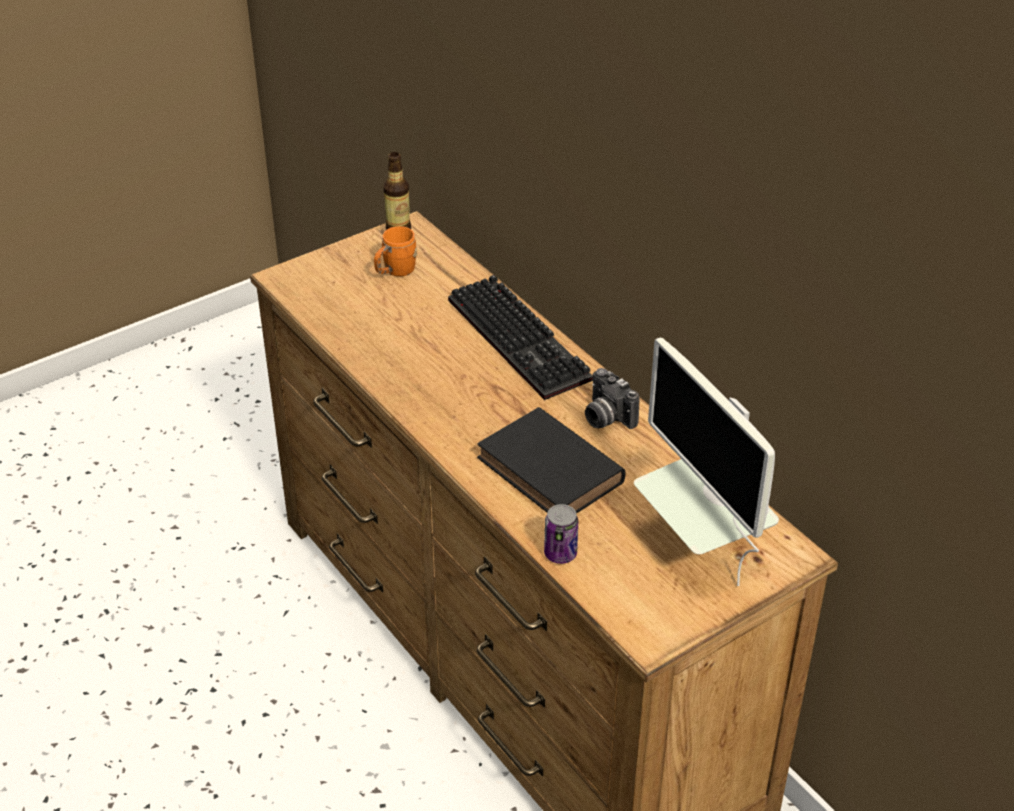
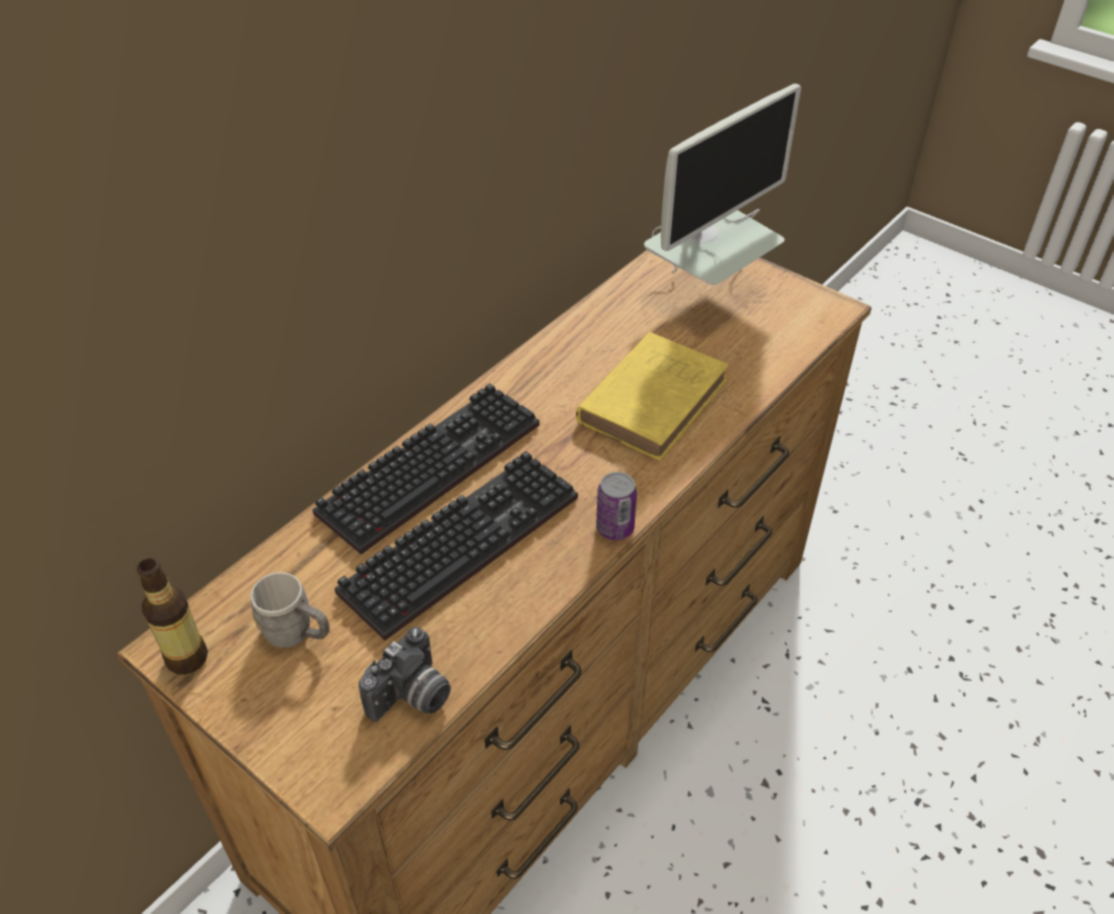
camera: 105 degrees left, 5 degrees up
(395, 272) = (297, 634): orange mug -> grey mug
(442, 345) = (461, 539): none -> keyboard
(553, 472) = (654, 399): black book -> yellow book
(560, 554) = (766, 375): can -> can (615, 528)
(605, 417) = (550, 375): camera -> camera (412, 698)

